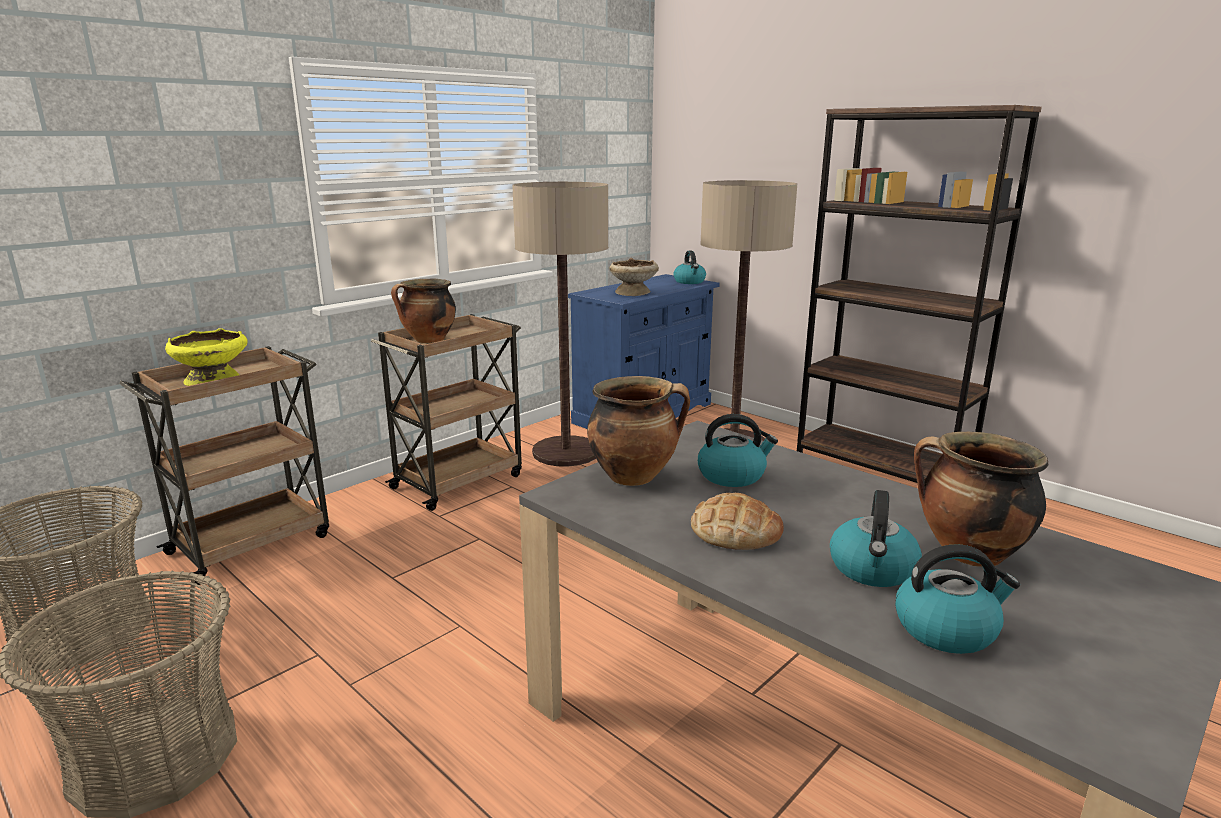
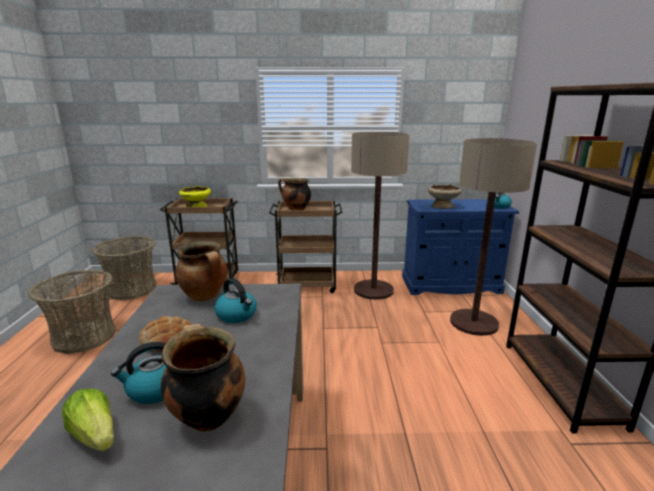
camera: 45 degrees right, 0 degrees up
(946, 629) = (95, 435): kettle -> lettuce

